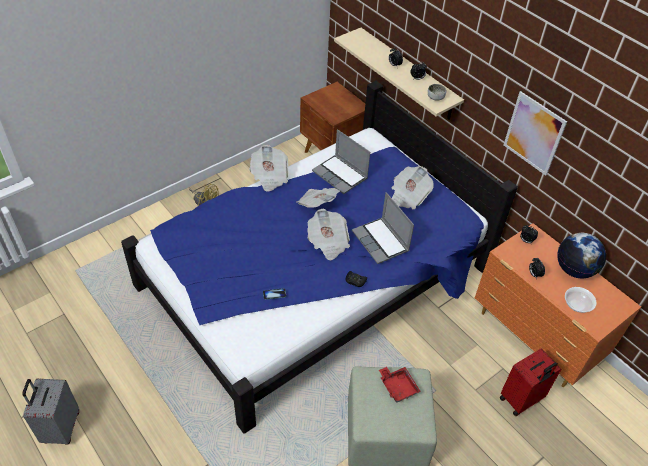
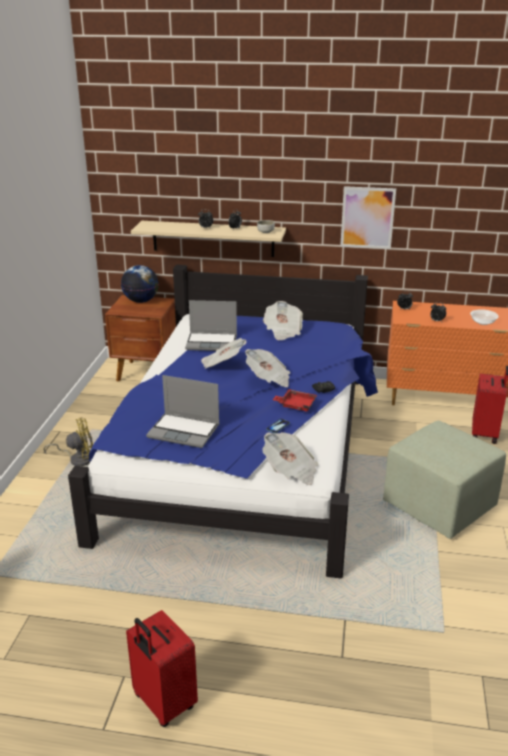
camera: 40 degrees left, 20 degrees down
(60, 428) = (163, 703): grey suitcase -> red suitcase
(269, 176) = (155, 366): newspaper -> newspaper (290, 471)
(381, 241) = (306, 361): laptop -> laptop (185, 431)
(398, 387) = (438, 437): red tray -> red tray (296, 405)
(574, 269) = (453, 309): globe -> globe (141, 301)

